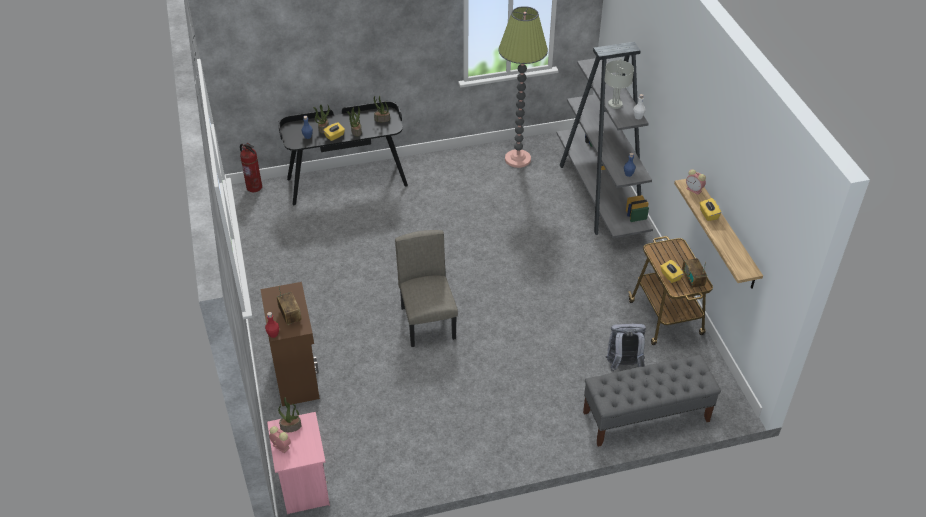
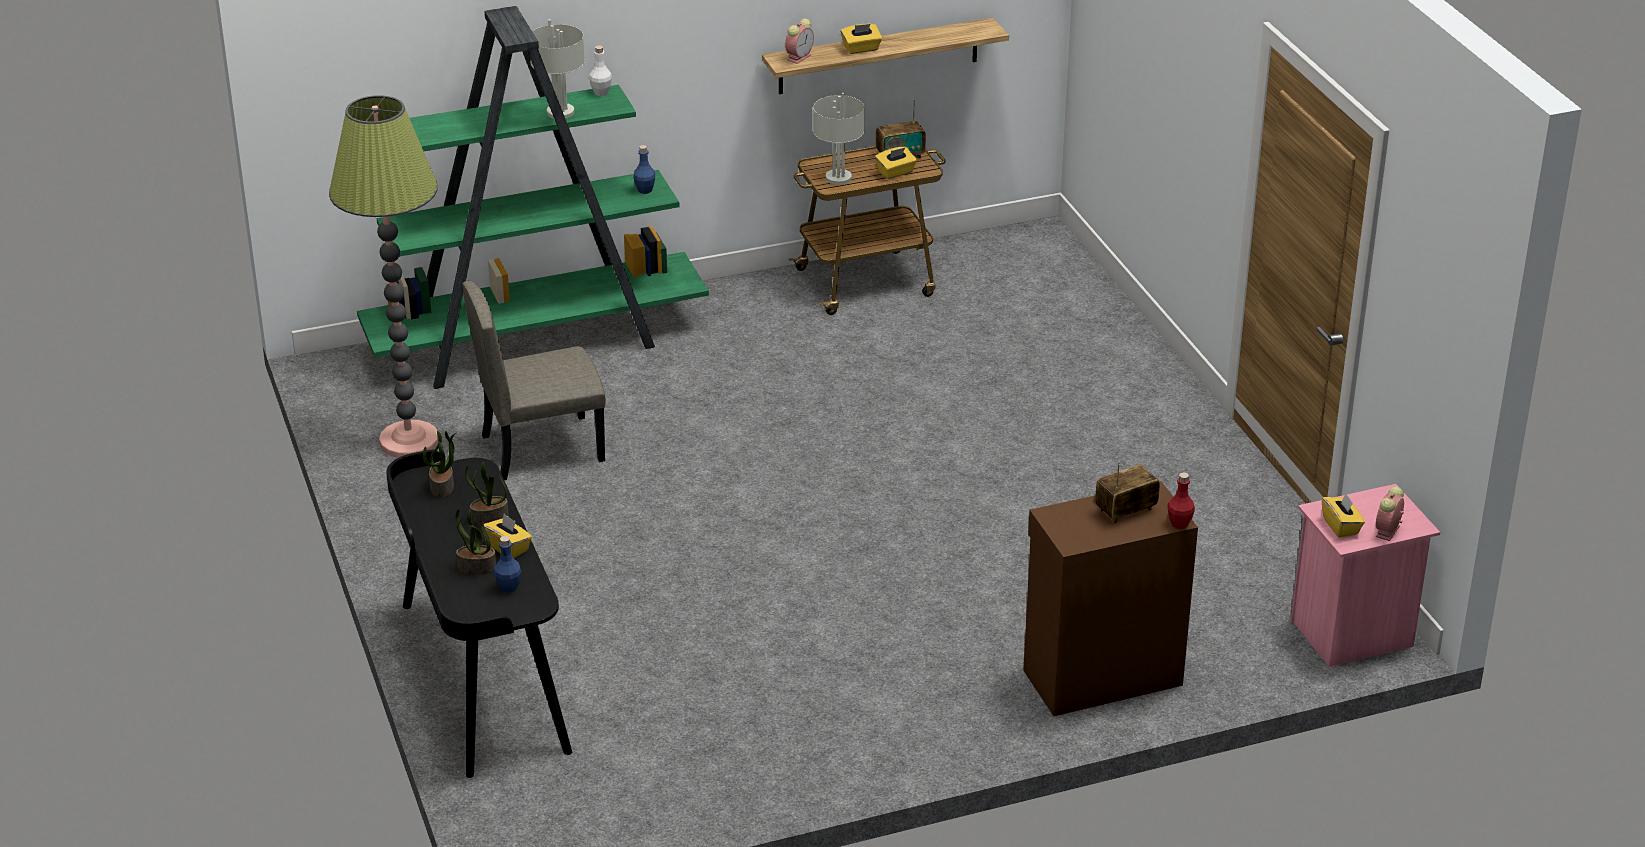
camera: 95 degrees left, 10 degrees down
(254, 187) = (502, 830): fire extinguisher -> none
(291, 426) = (1341, 526): potted plant -> yellow tissue box
(428, 323) = (925, 527): beige chair -> beige chair (542, 447)
(600, 196) = (537, 342): grey bookcase -> green bookcase
(623, 365) = (982, 323): grey backpack -> none
(645, 417) = (1087, 305): grey bench -> none
(663, 253) = (837, 178): none -> grey table lamp

